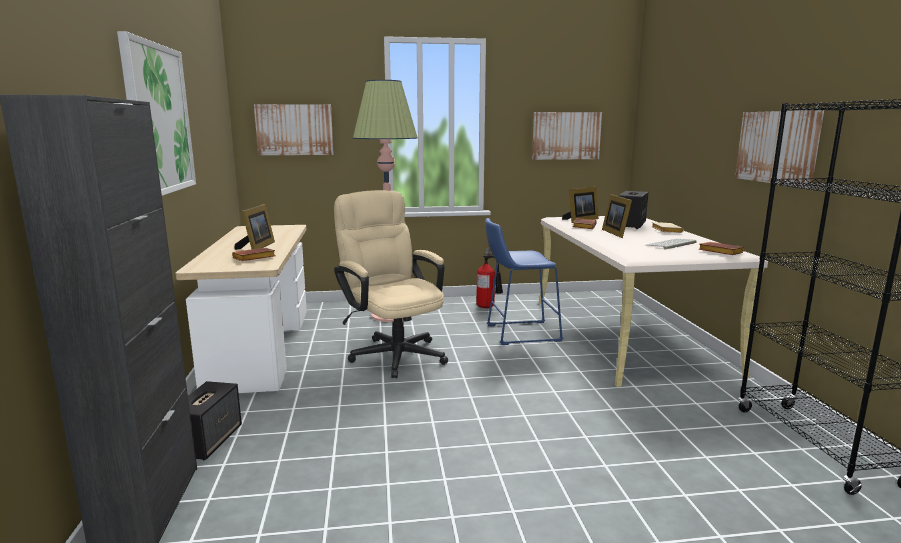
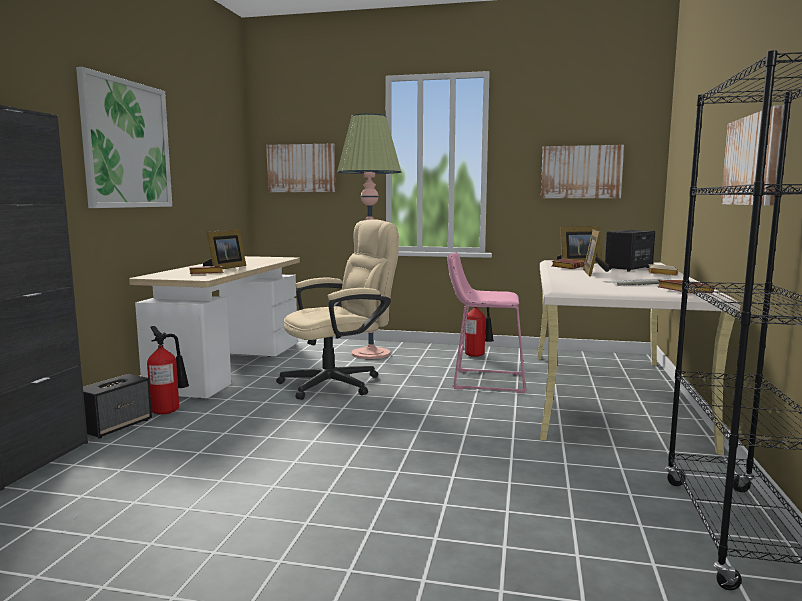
camera: 20 degrees right, 5 degrees down
(250, 412) = (169, 411): none -> fire extinguisher
(393, 352) = (340, 383): beige office chair -> beige office chair turned 75 degrees clockwise
(518, 333) = (484, 381): blue stool -> pink stool

